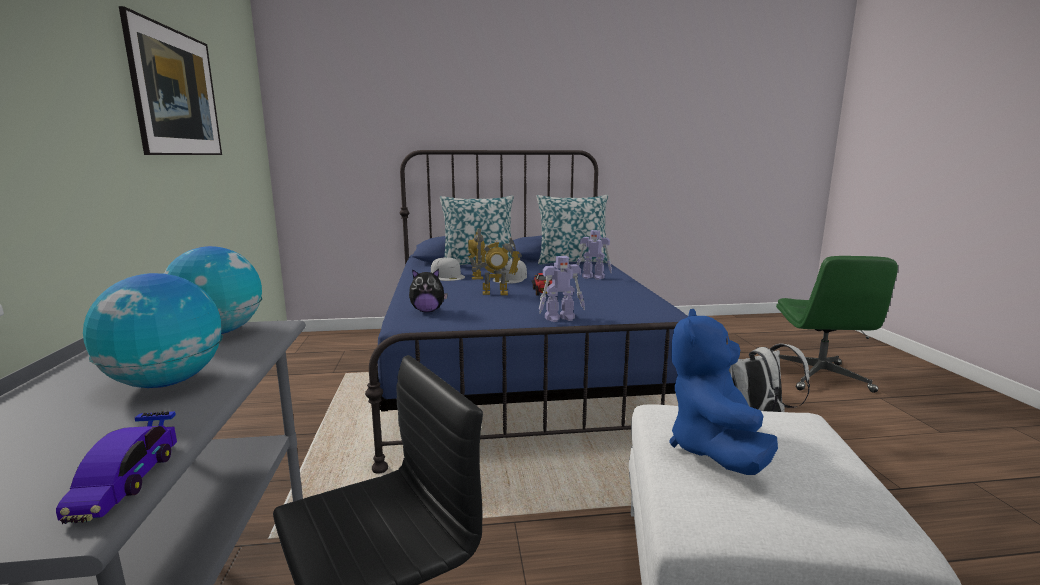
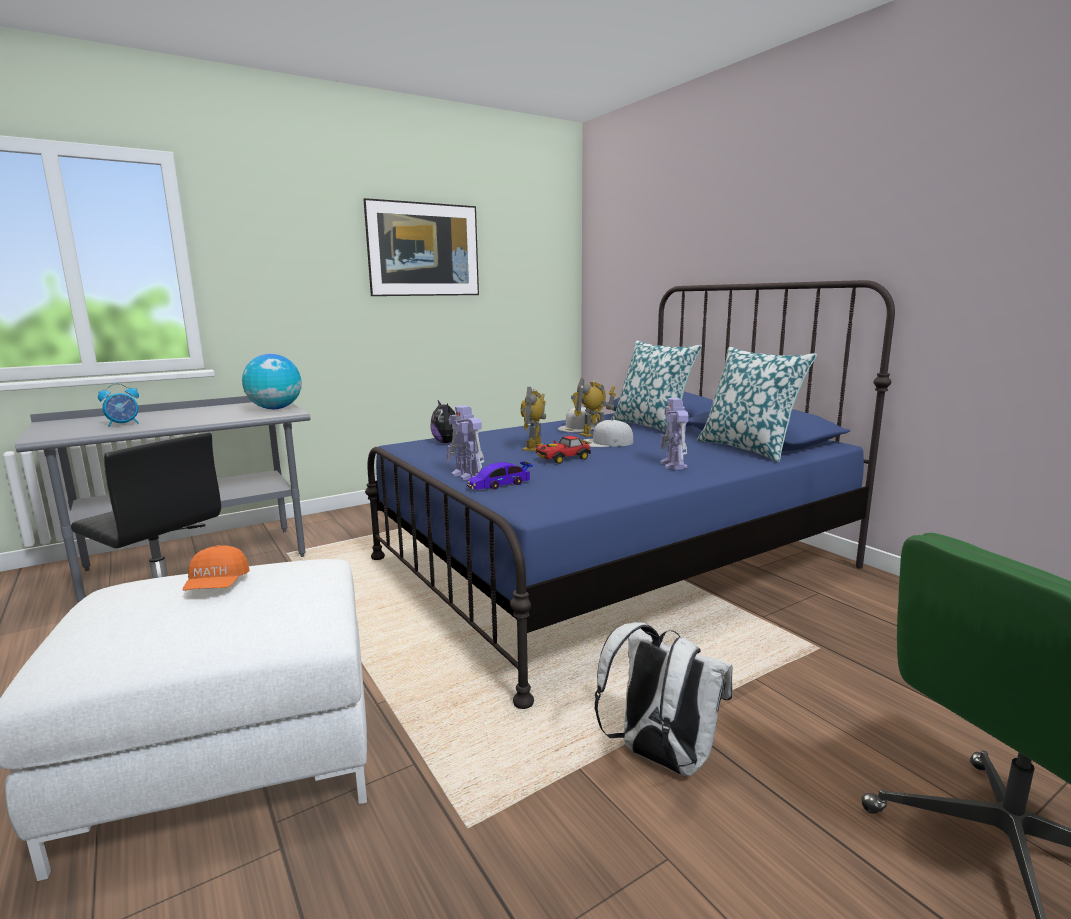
camera: 65 degrees right, 0 degrees up
(99, 434) = (124, 424): none -> alarm clock
(126, 480) = (73, 435): toy car -> toy car (500, 485)
(165, 383) = (187, 418): globe -> none
(495, 293) = (534, 447): toy robot -> toy robot turned 45 degrees clockwise
(715, 450) = (217, 585): blue plush toy -> orange cap

